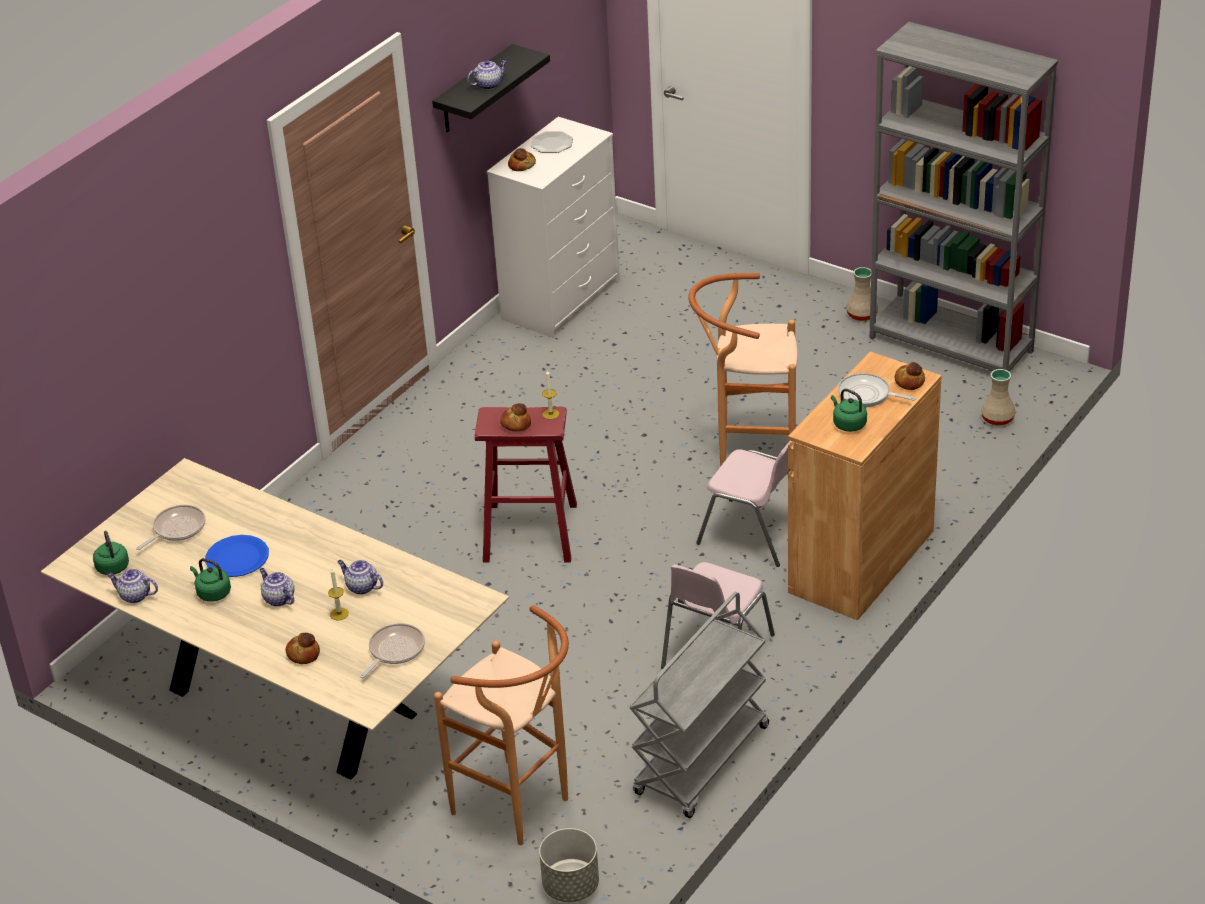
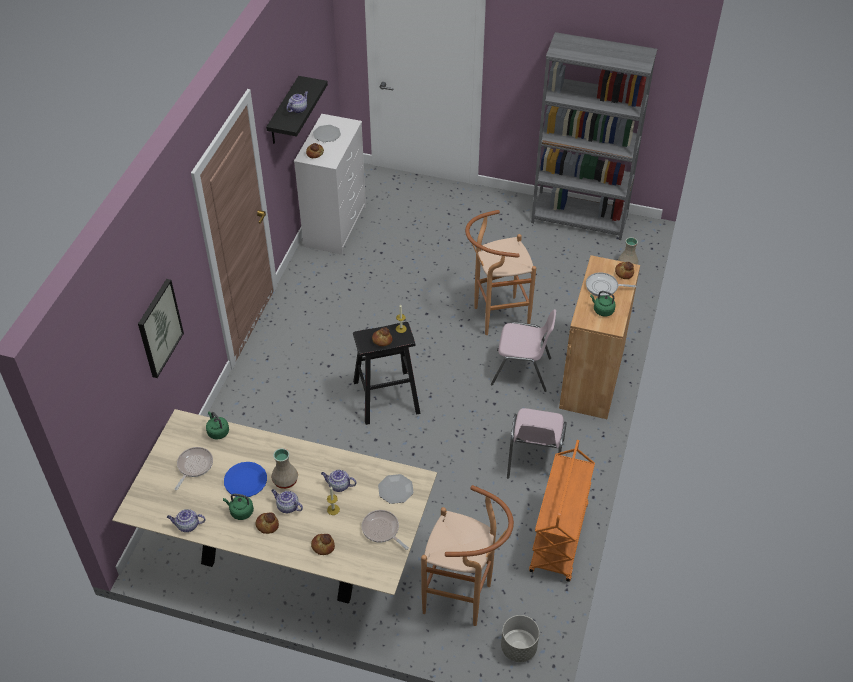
camera: 20 degrees left, 10 degrees up
(112, 566) = (161, 505): green kettle -> green kettle (217, 431)
(176, 328) = (159, 328): none -> picture
(241, 615) = (267, 525): none -> bread
(394, 651) = (382, 530): frying pan -> frying pan turned 60 degrees counterclockwise
(438, 606) = (395, 489): none -> plate
(530, 532) = (386, 397): red stool -> black stool
(702, 762) = (559, 539): grey cart -> orange cart
(861, 314) = (519, 207): beige vase -> beige vase (285, 479)

